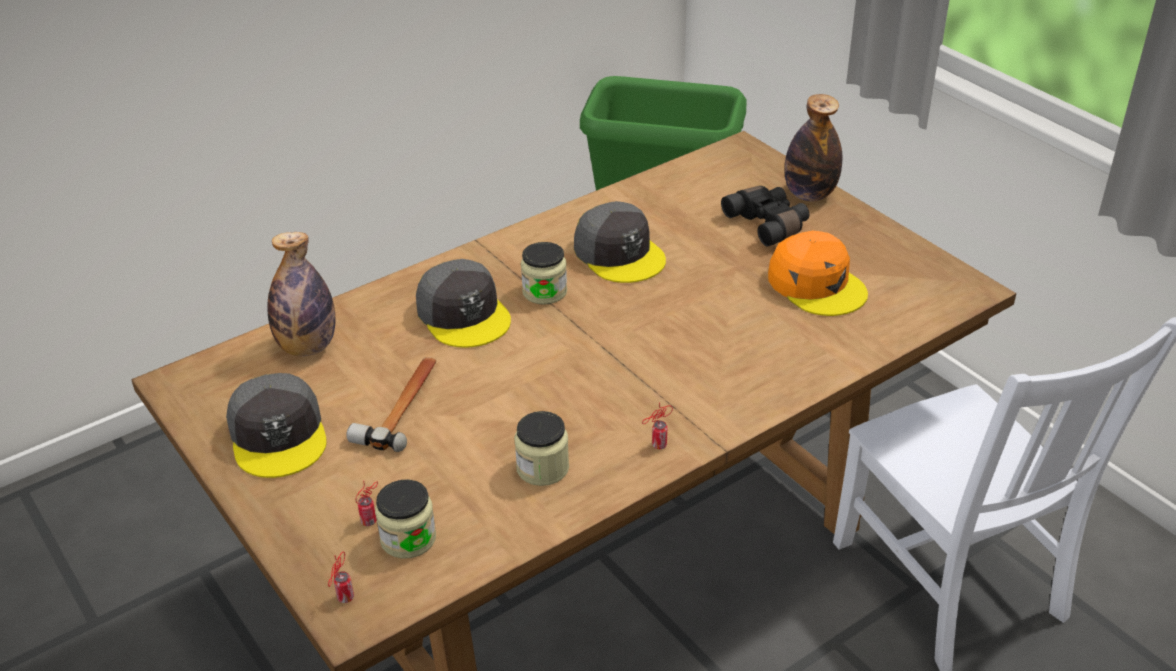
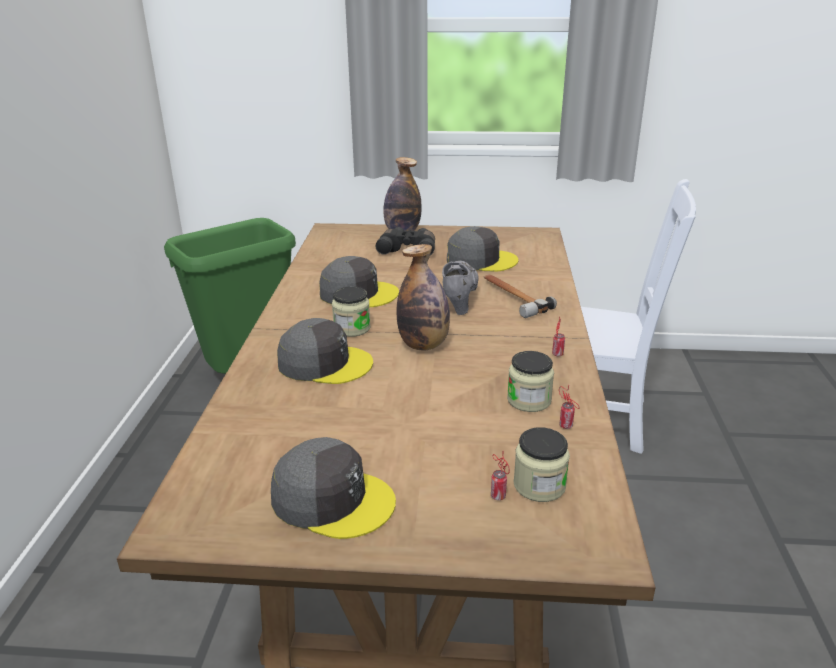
camera: 50 degrees left, 10 degrees down
(307, 347) = (246, 440): bottle -> bottle (424, 345)
(344, 599) = (578, 547): can -> can (567, 427)
(402, 406) = (385, 427): hammer -> hammer (512, 297)
(696, 320) = (458, 299): none -> grey shoe
(817, 284) = (480, 260): orange cap -> grey cap

